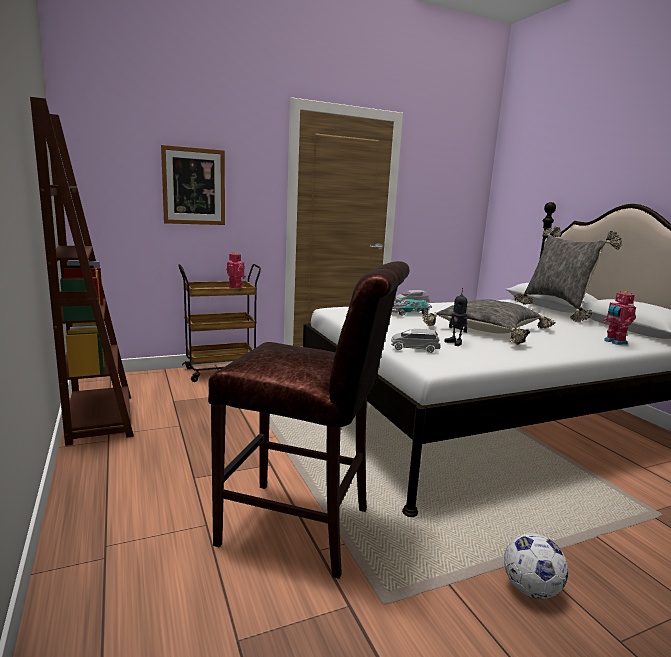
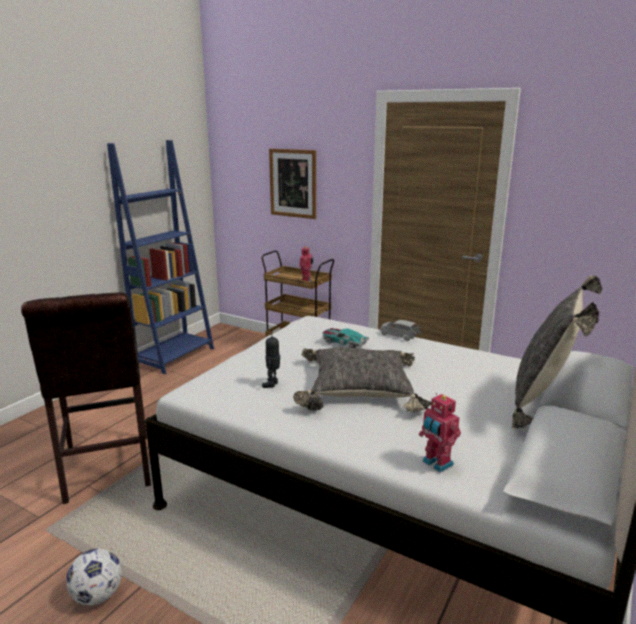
camera: 55 degrees right, 5 degrees up
(100, 419) = (175, 356): brown bookcase -> blue bookcase
(414, 348) = (223, 374): grey toy car -> none
(614, 342) = (436, 463): toy robot -> toy robot turned 75 degrees counterclockwise

